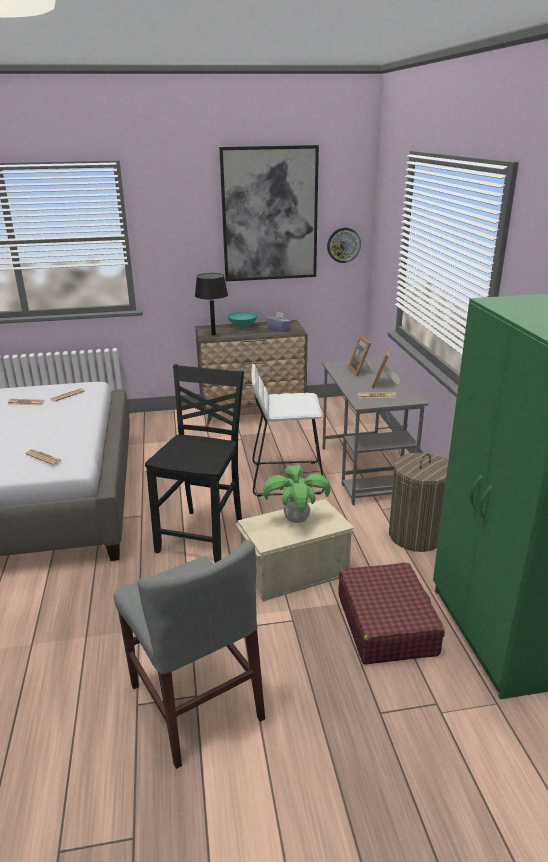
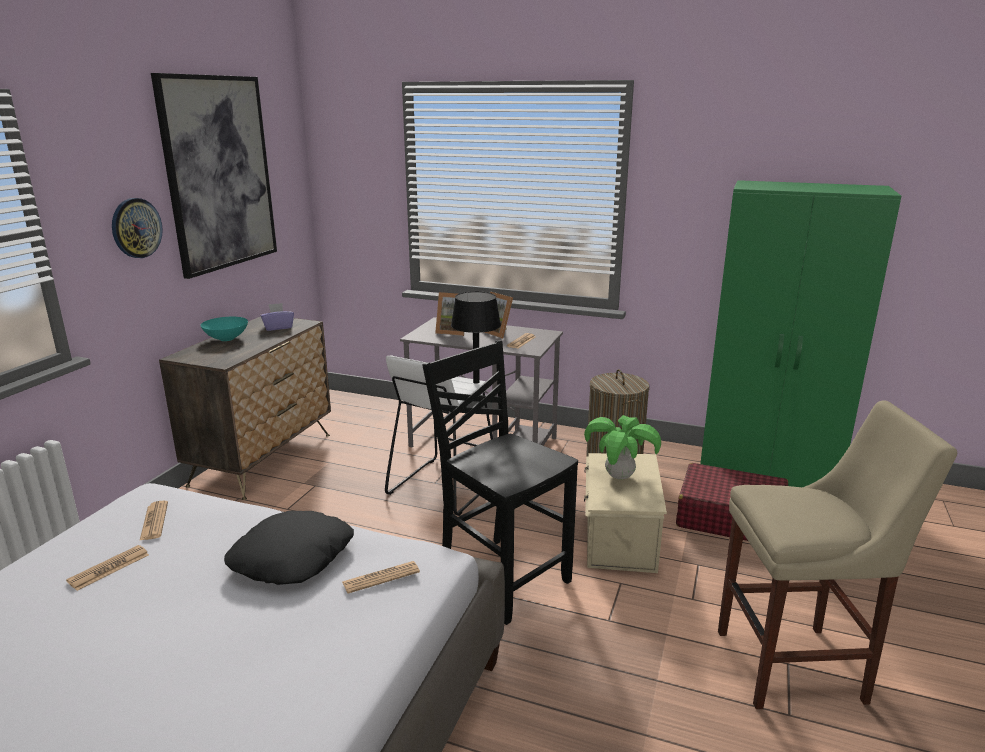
camera: 60 degrees left, 5 degrees down
(54, 432) = (291, 557): none -> black pillow
(195, 702) = (797, 666): grey chair -> beige stool
(213, 334) = (220, 357): black table lamp -> black table lamp (476, 382)
(343, 245) = (290, 206): wall clock -> wall clock (136, 228)

